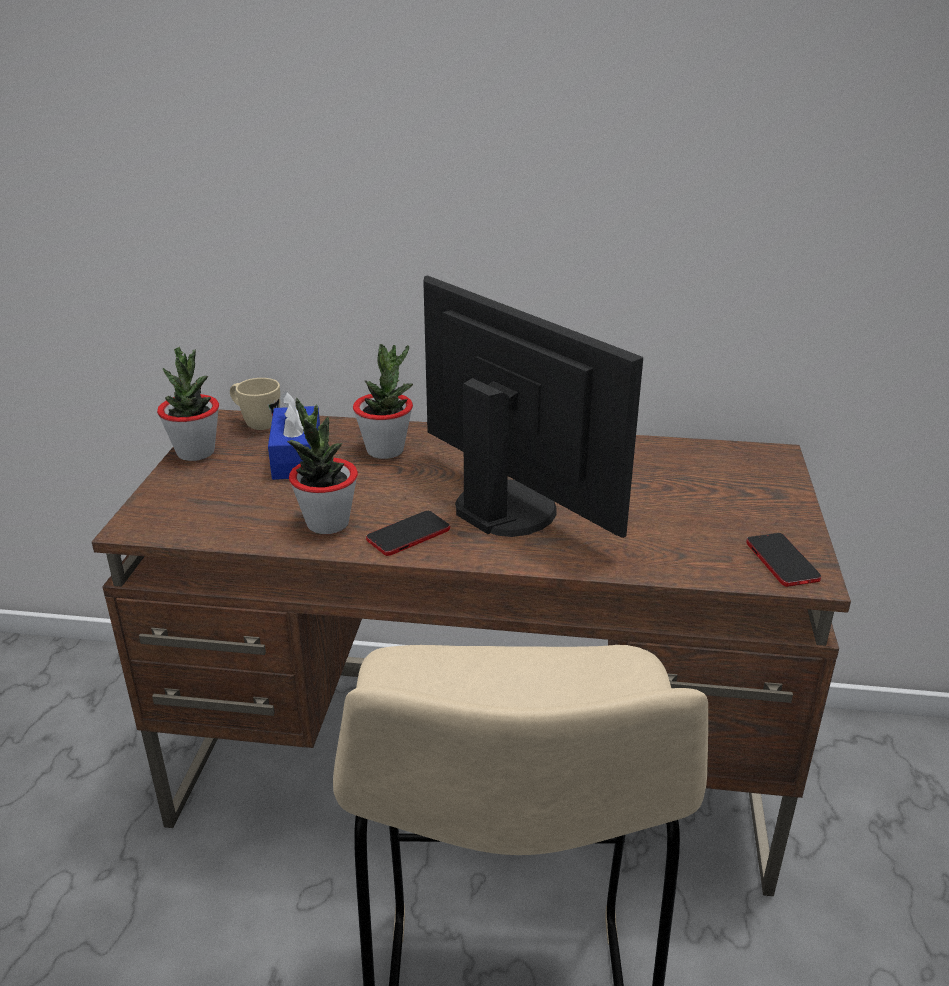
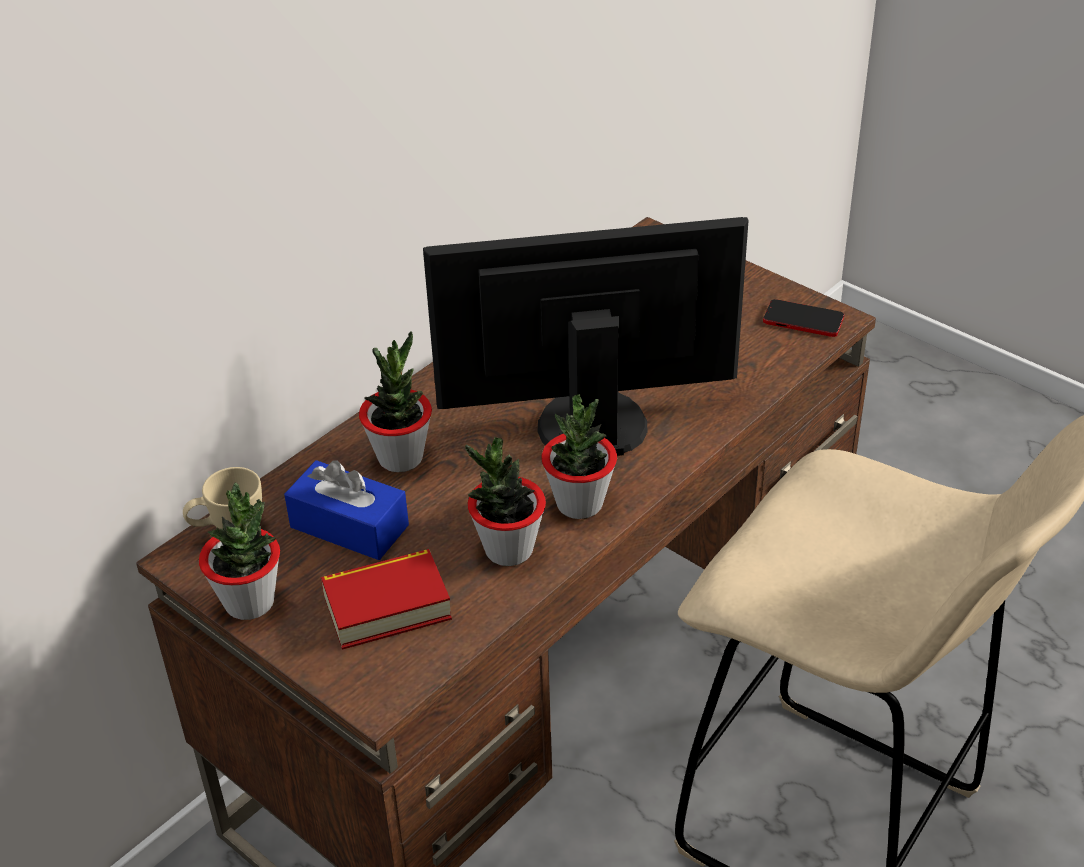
camera: 55 degrees left, 10 degrees up
(227, 498) = (387, 607): none -> book
(408, 534) = (579, 504): phone -> potted plant

